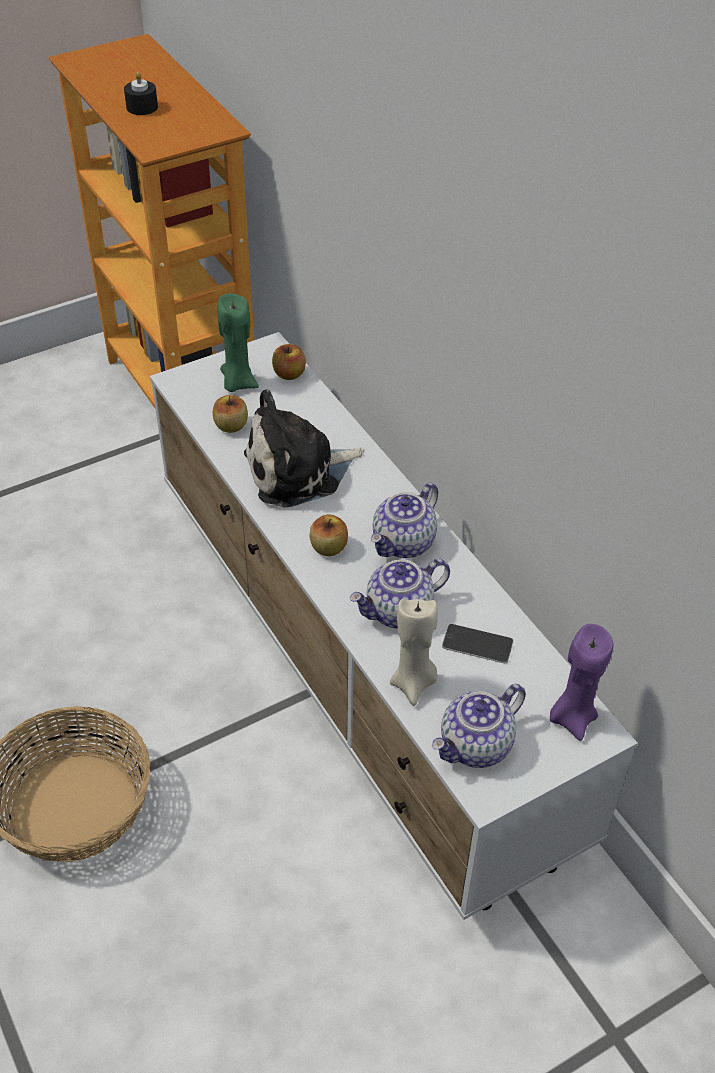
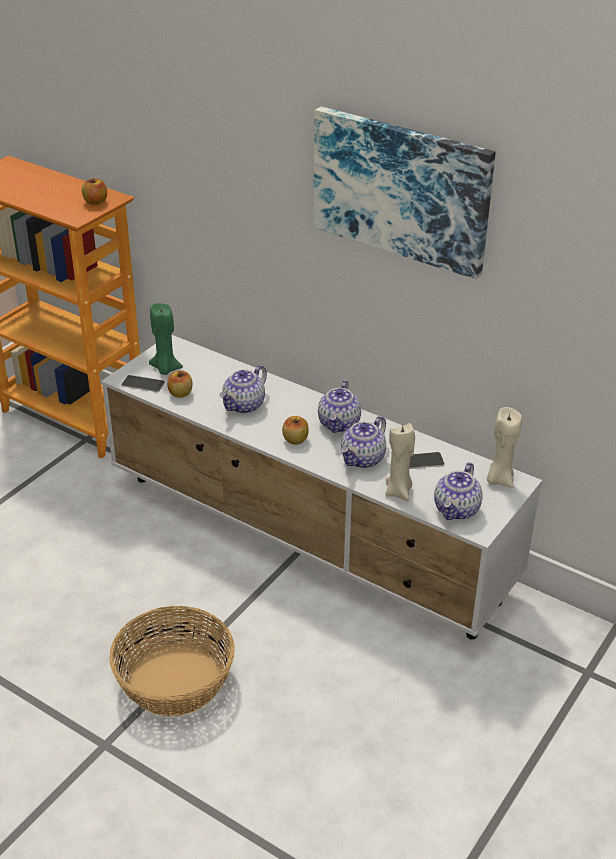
camera: 25 degrees left, 10 degrees down
(142, 107) = (46, 197): black candle -> none
(195, 396) = (143, 384): none -> phone
(289, 374) = (196, 355): apple -> apple (95, 202)
(298, 471) = (244, 405): plush toy -> teapot
(524, 235) = (401, 189): none -> picture
(572, 717) = (499, 479): purple candle -> beige candle

